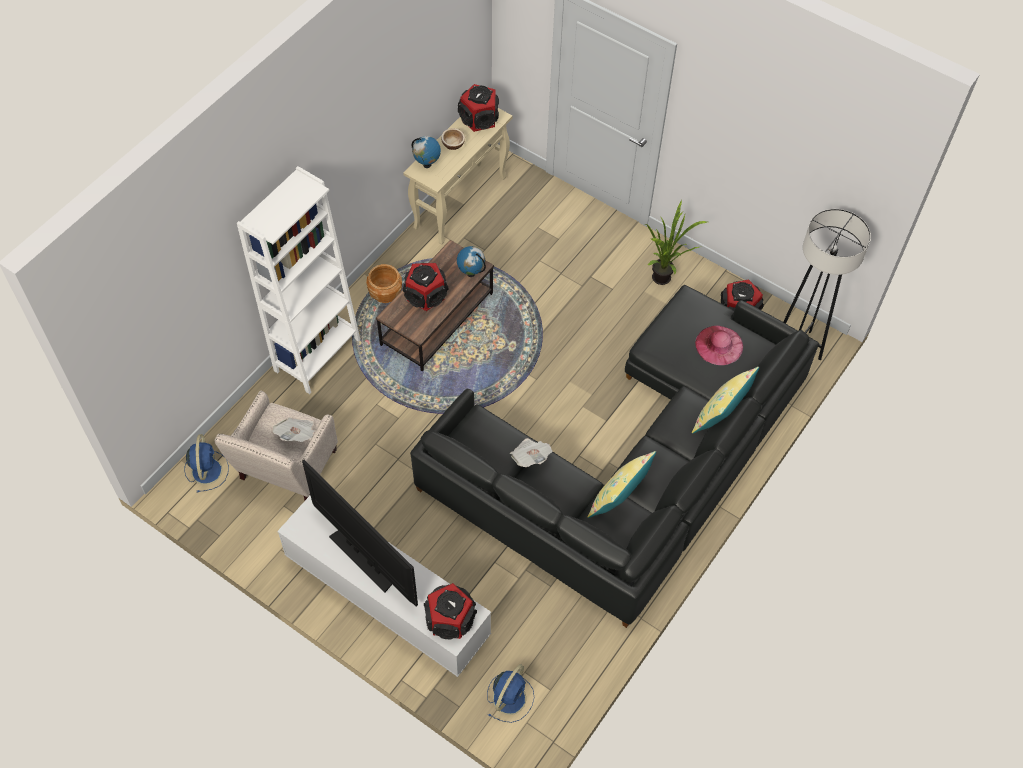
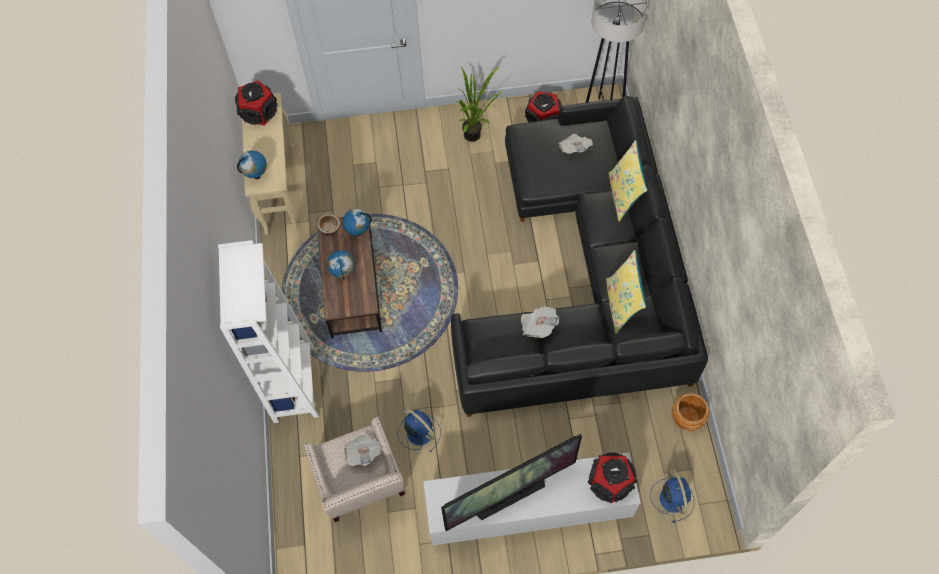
camera: 40 degrees left, 5 degrees up
(206, 469) = (303, 538): blue fan -> blue fan (419, 432)
(363, 559) = (509, 496): television -> television turned 150 degrees clockwise
(385, 294) = (296, 299): brown planter -> brown planter (687, 418)
(426, 295) = (343, 273): speaker -> globe
(453, 144) = (259, 146): bowl -> bowl (329, 228)
(719, 345) = (574, 149): pink hat -> newspaper

